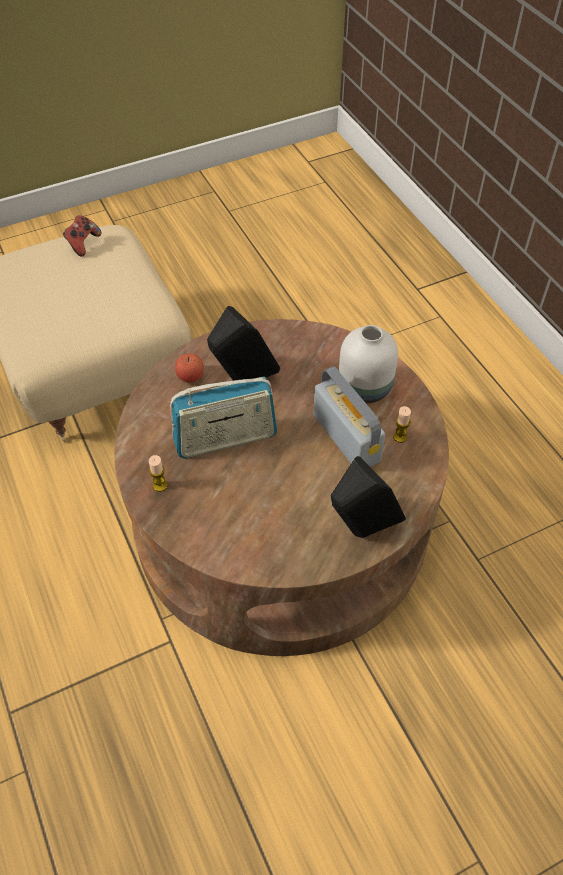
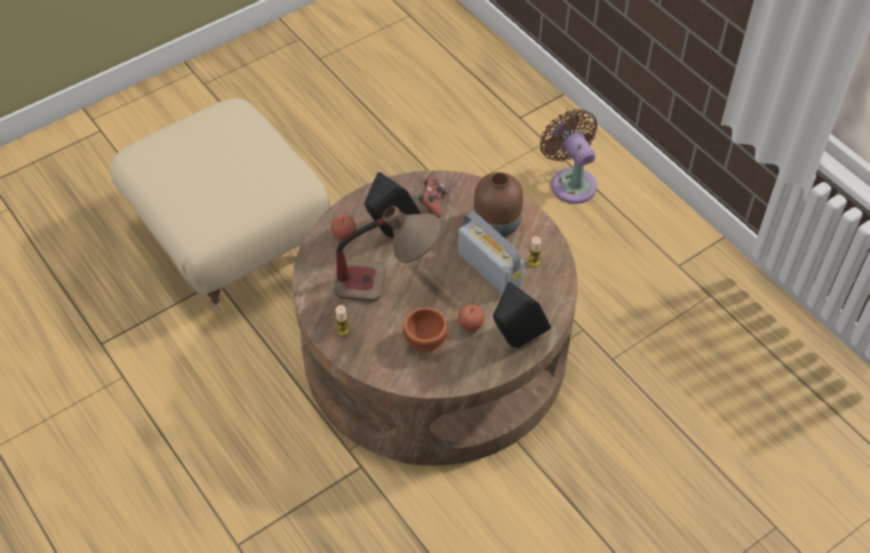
camera: 10 degrees left, 0 degrees up
(83, 244) = (211, 123): game controller -> game controller (433, 204)
(225, 439) = (388, 284): radio -> table lamp
(251, 512) = (424, 341): none -> brown bowl
(310, 500) = (470, 325): none -> apple
(363, 388) = (496, 225): white vase -> brown vase
(460, 360) = (571, 182): none -> brown fan

